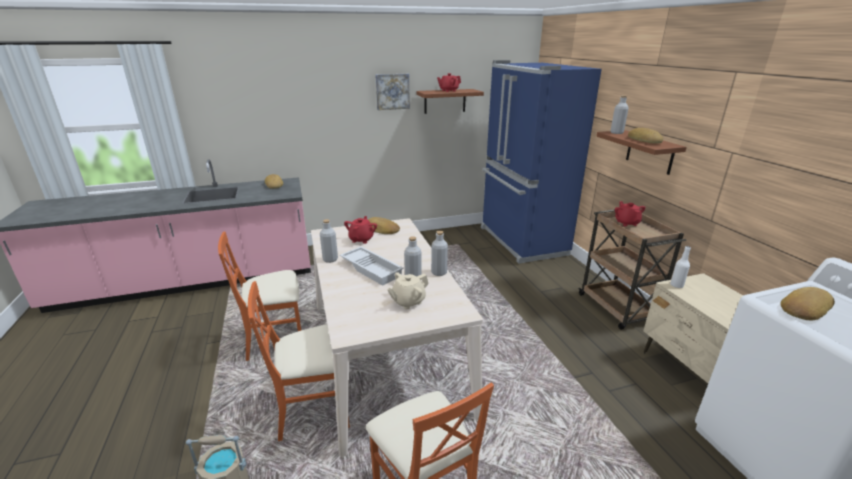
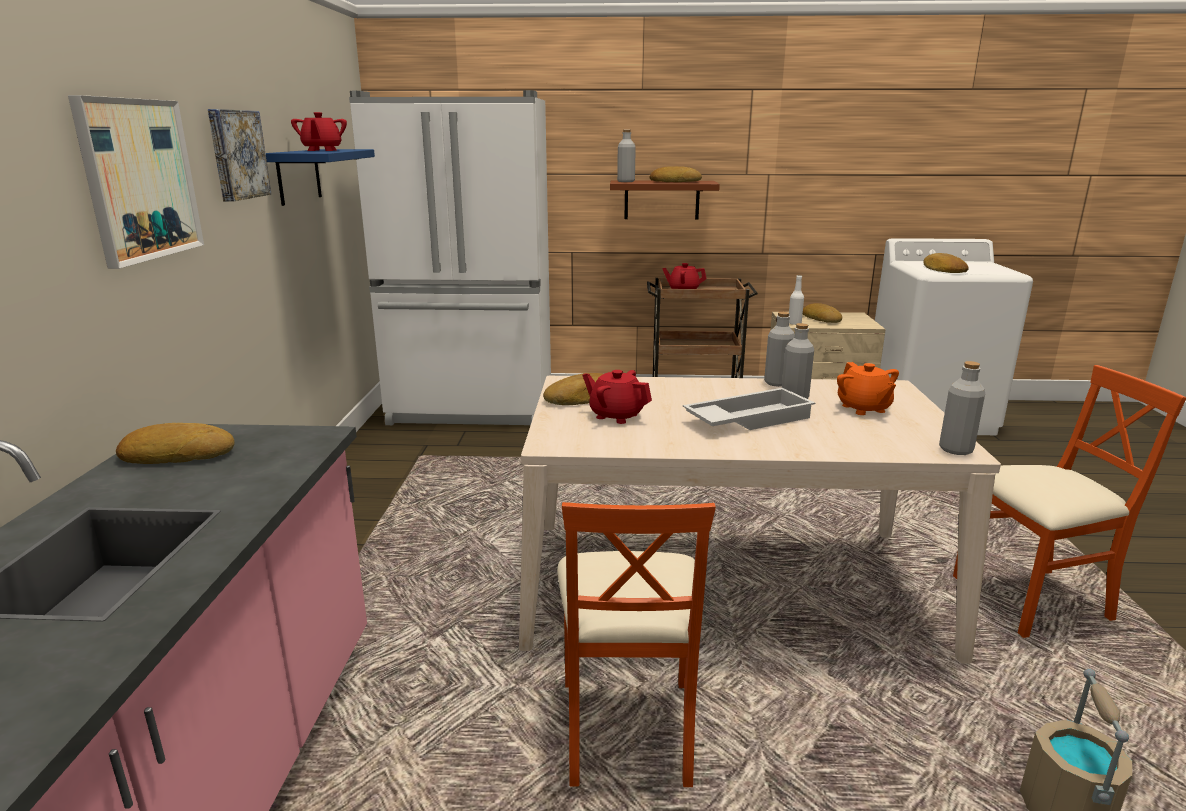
camera: 70 degrees left, 5 degrees down
(314, 411) = (868, 685): orange chair -> none
(326, 100) = (139, 179): none -> picture
(330, 259) = (692, 446): grey bottle -> grey bottle (956, 449)
(408, 301) = (863, 408): beige teapot -> orange teapot
(445, 101) = (298, 176): brown shelf -> blue shelf
(521, 241) = (472, 410): blue fridge -> white fridge
(718, 297) = (822, 318): none -> bread

